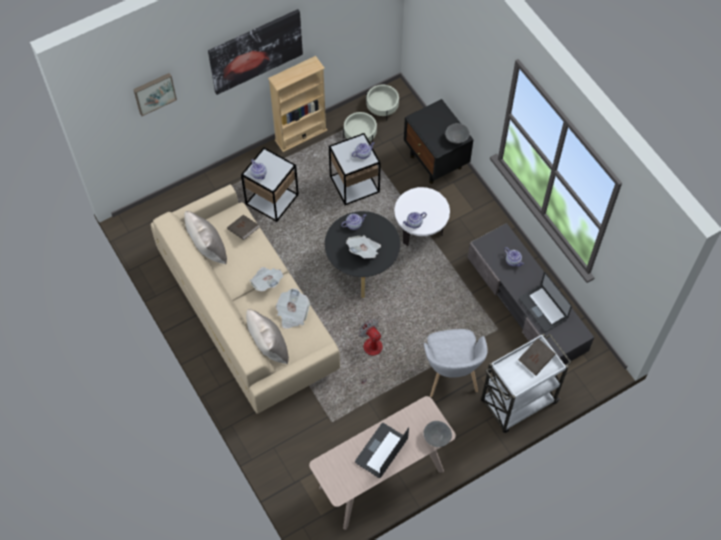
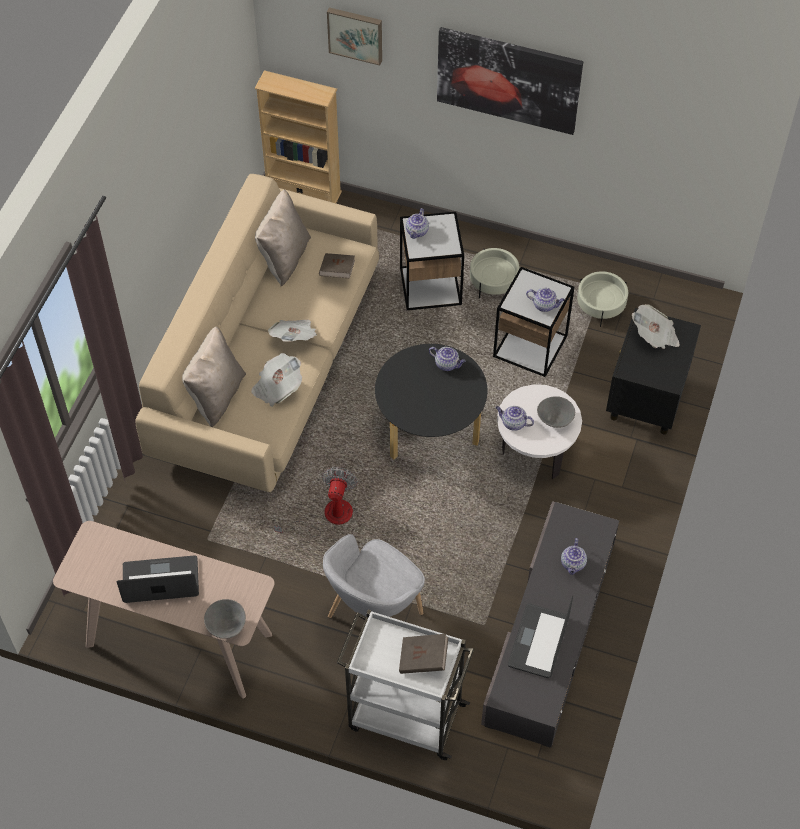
camera: 50 degrees right, 5 degrees down
(301, 135) = (539, 253): beige bookcase -> beige bookcase (303, 191)
(364, 251) = (422, 398): newspaper -> newspaper (654, 336)
(382, 107) = (661, 300): beige planter -> beige planter (493, 282)
(456, 138) = (661, 377): grey bowl -> grey bowl (554, 419)

